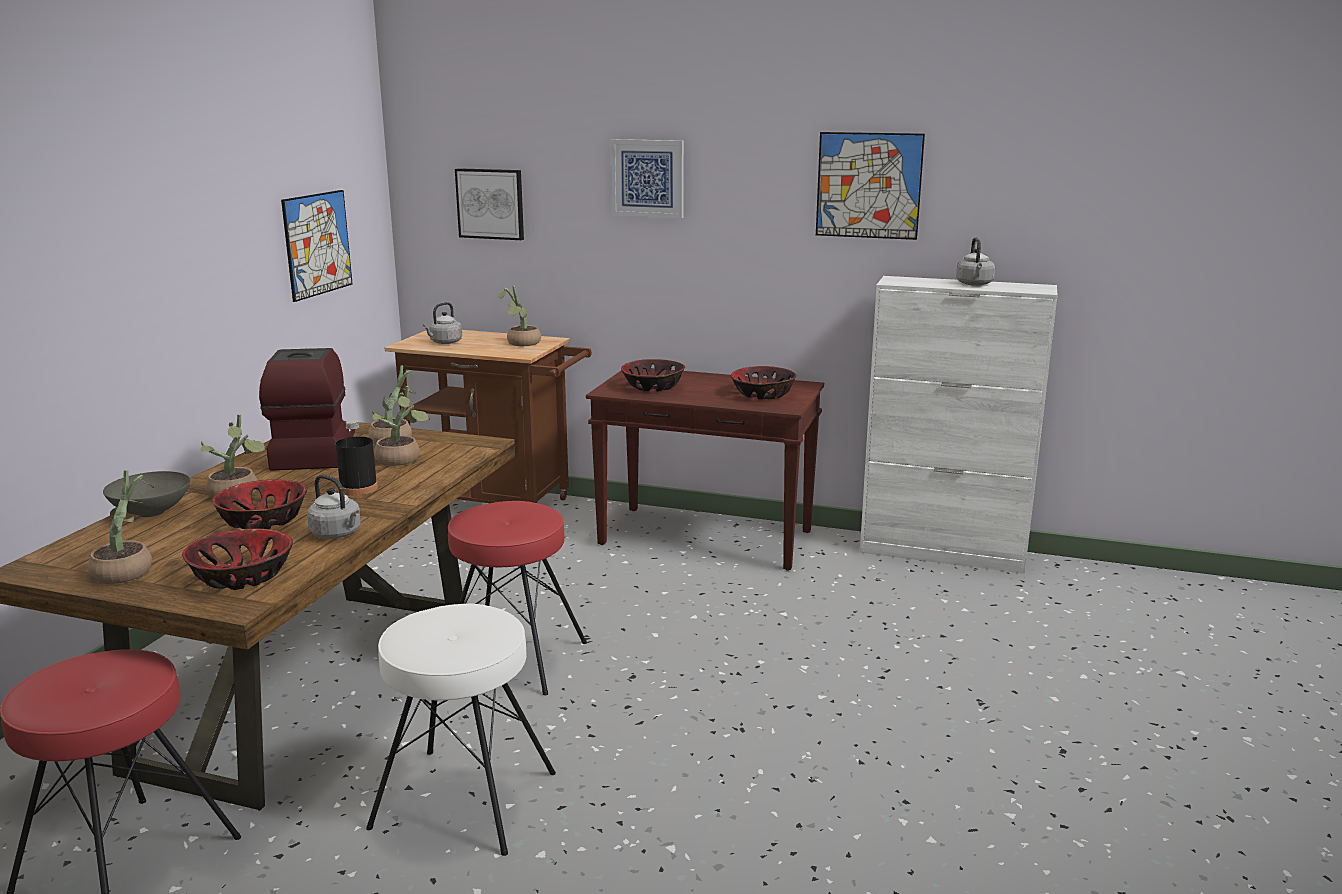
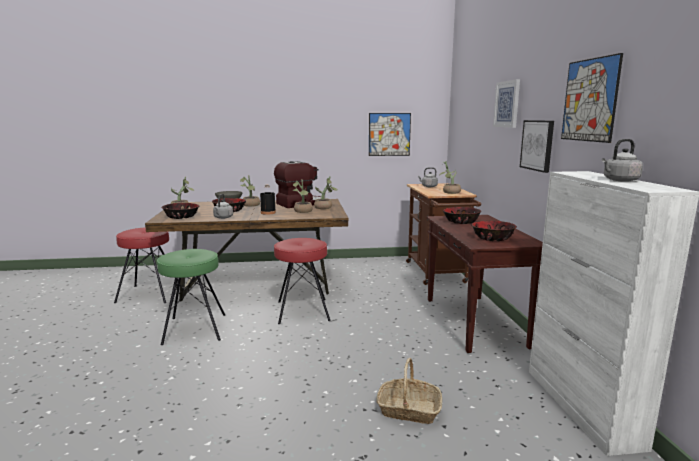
camera: 65 degrees right, 5 degrees down
(464, 801) = (194, 329): white stool -> green stool
(490, 204) = (467, 122): picture -> picture (537, 145)
(899, 647) = (408, 410): none -> basket

